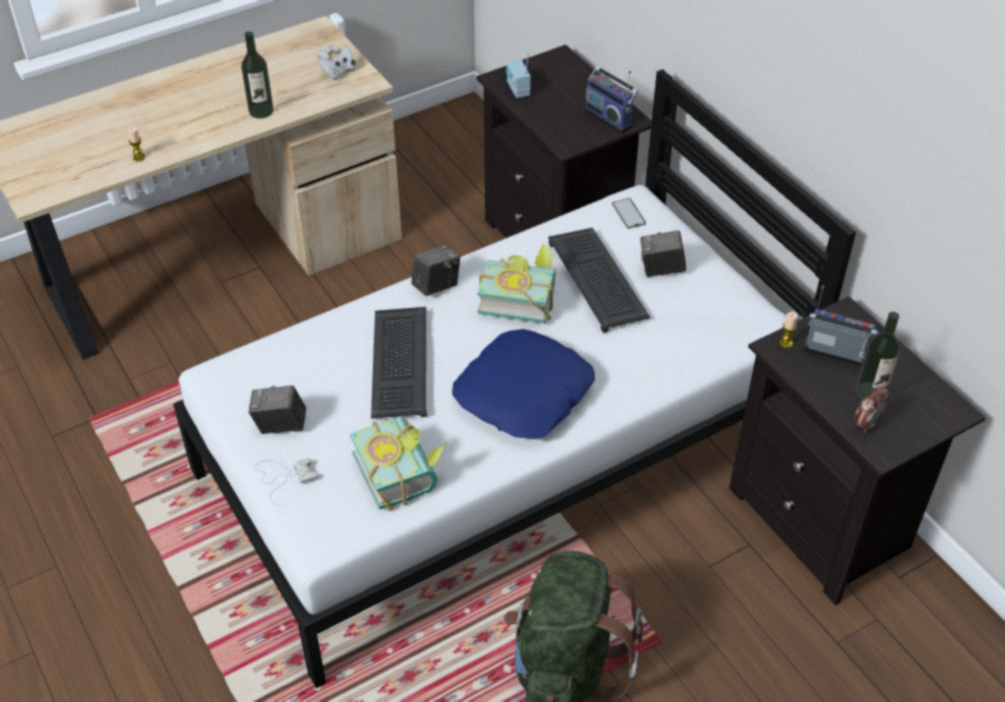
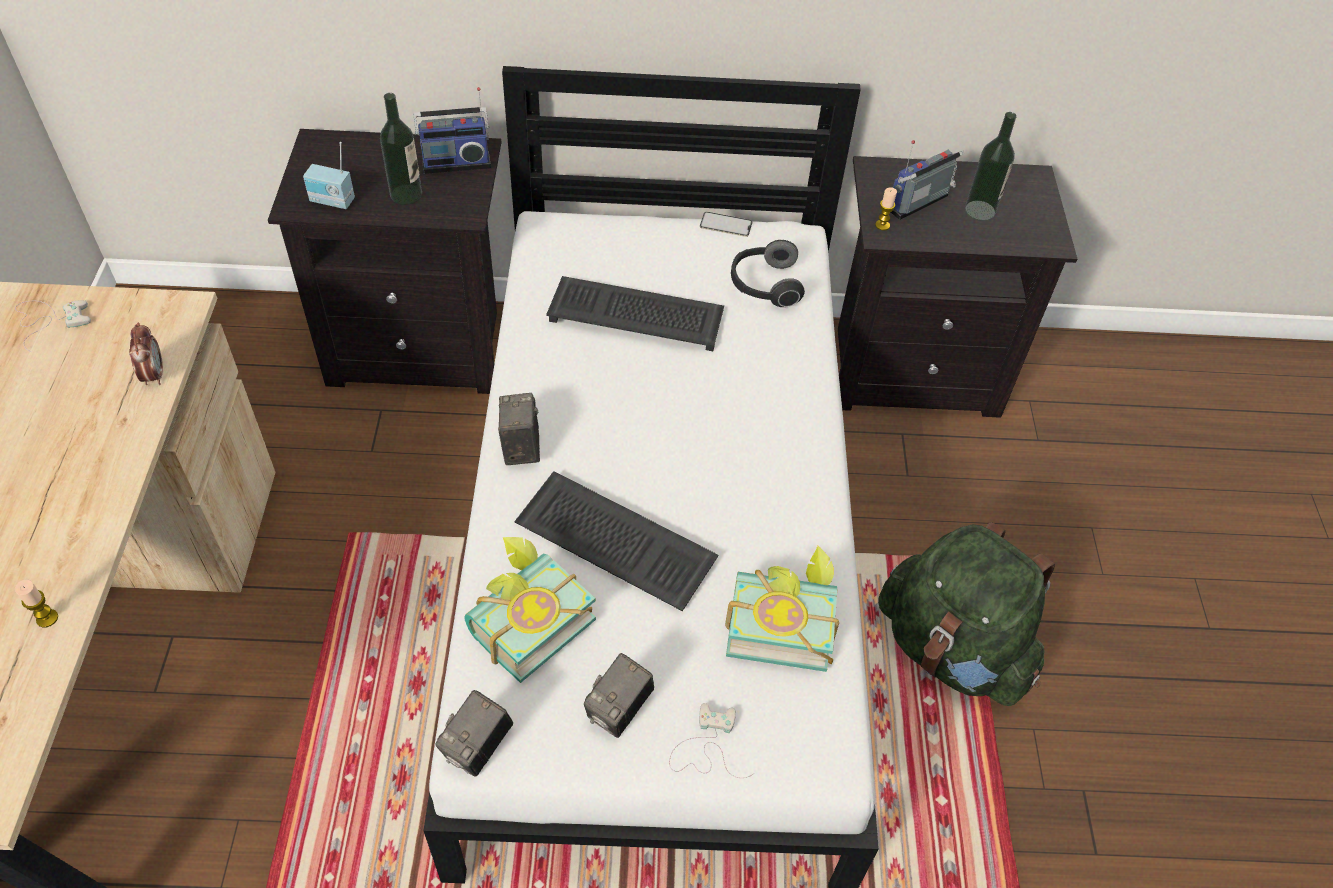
camera: 60 degrees left, 5 degrees up
(261, 111) = (109, 436): bottle -> bottle (406, 194)
(339, 72) = (127, 324): white game controller -> none
(518, 297) = (603, 388): book -> book (524, 620)
(524, 394) = (745, 458): blue pillow -> none
(628, 213) = (560, 242): phone -> phone (726, 224)
(661, 269) = (659, 264): camera -> camera (478, 748)
(695, 330) = (764, 285): none -> headphones
(866, 424) = (1015, 234): alarm clock -> alarm clock (154, 375)

